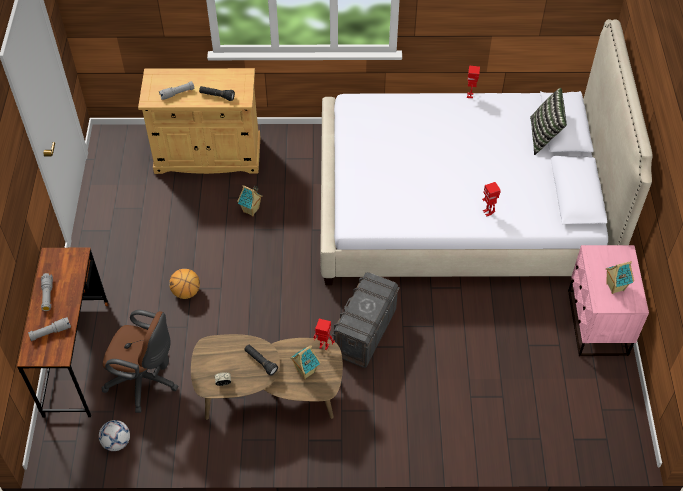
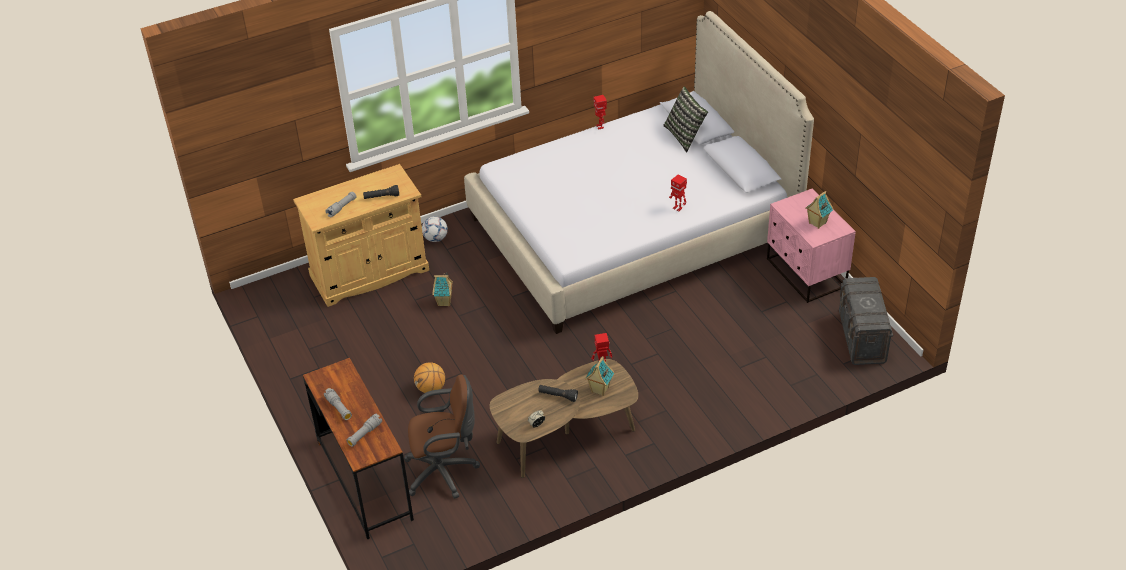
camera: 25 degrees left, 10 degrees down
(117, 442) = (453, 528): football -> football (435, 238)
(365, 333) = (617, 356): grey storage box -> grey storage box (861, 338)

